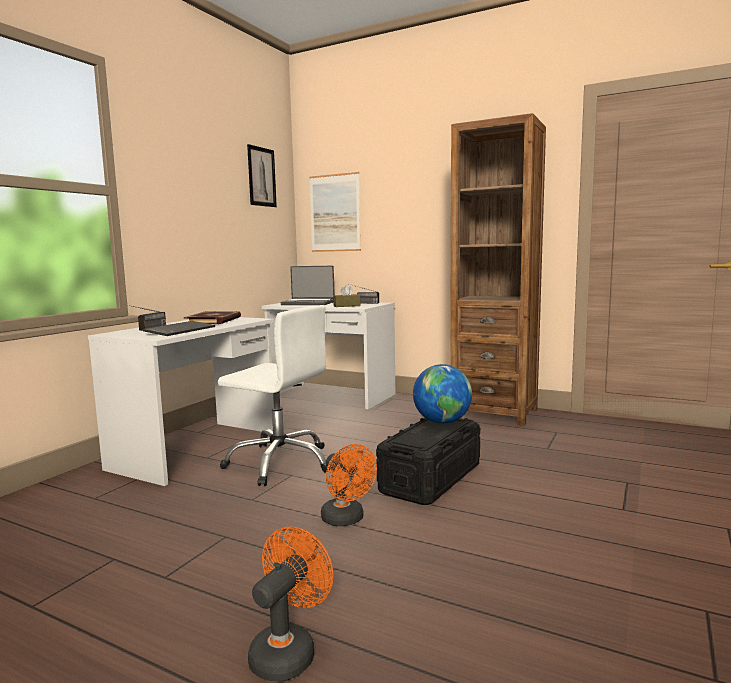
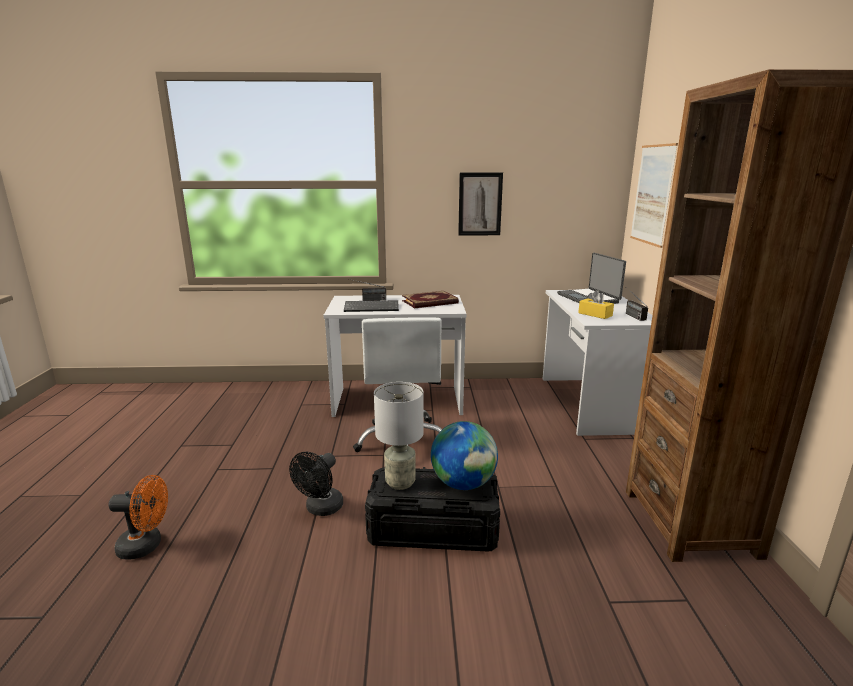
camera: 60 degrees right, 10 degrees up
(261, 177) = (572, 151): picture -> picture (480, 204)
(346, 306) = (595, 314): brown tissue box -> yellow tissue box
(346, 520) = (321, 509): orange fan -> black fan
(417, 439) = (400, 483): none -> grey table lamp

